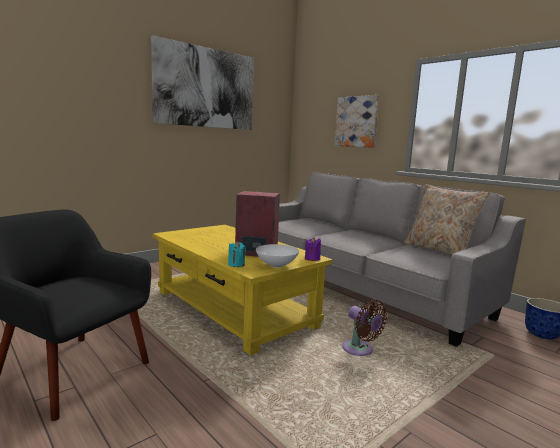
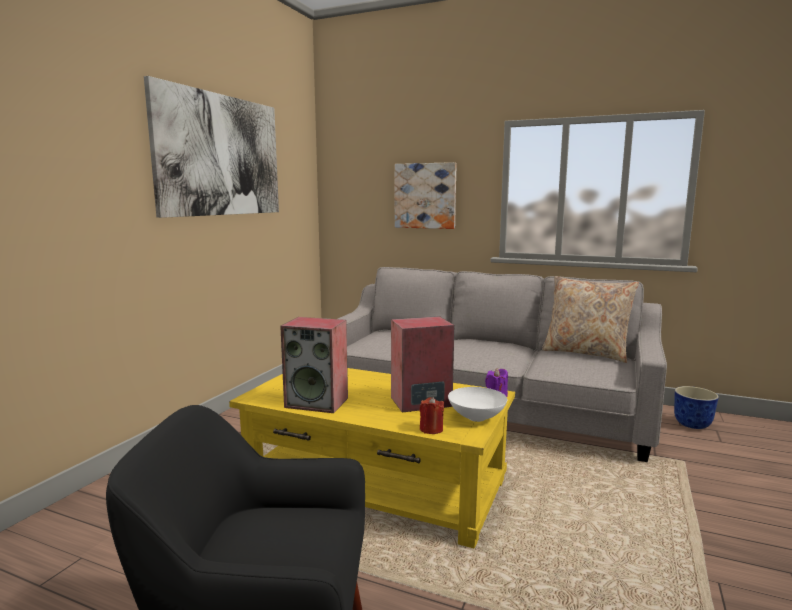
camera: 25 degrees left, 0 degrees up
(195, 241) = (318, 402): none -> speaker
(236, 264) = (431, 429): turquoise candle -> red candle
(360, 350) = (573, 498): brown fan -> none

